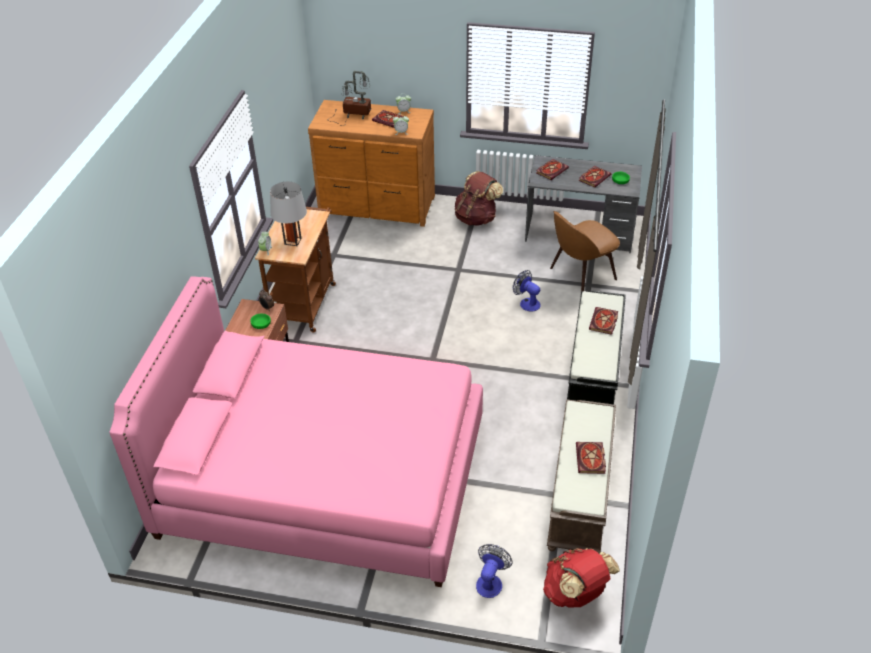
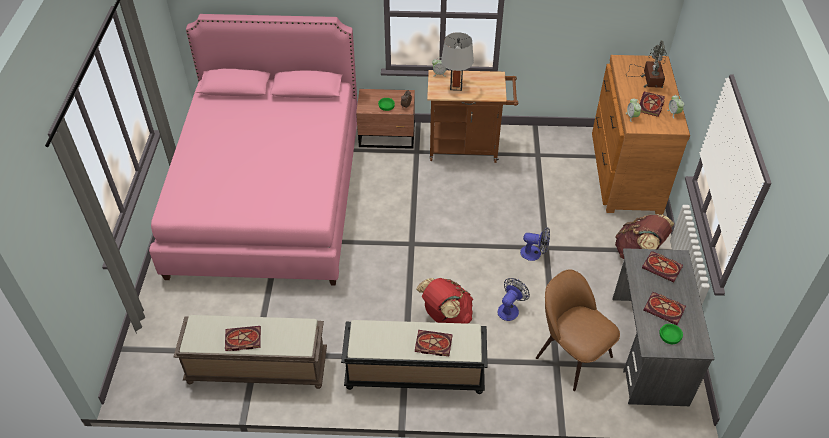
camera: 80 degrees right, 5 degrees up
(490, 581) = (168, 310): fan -> fan (534, 253)
(575, 593) = (152, 369): red backpack -> red backpack (445, 316)

